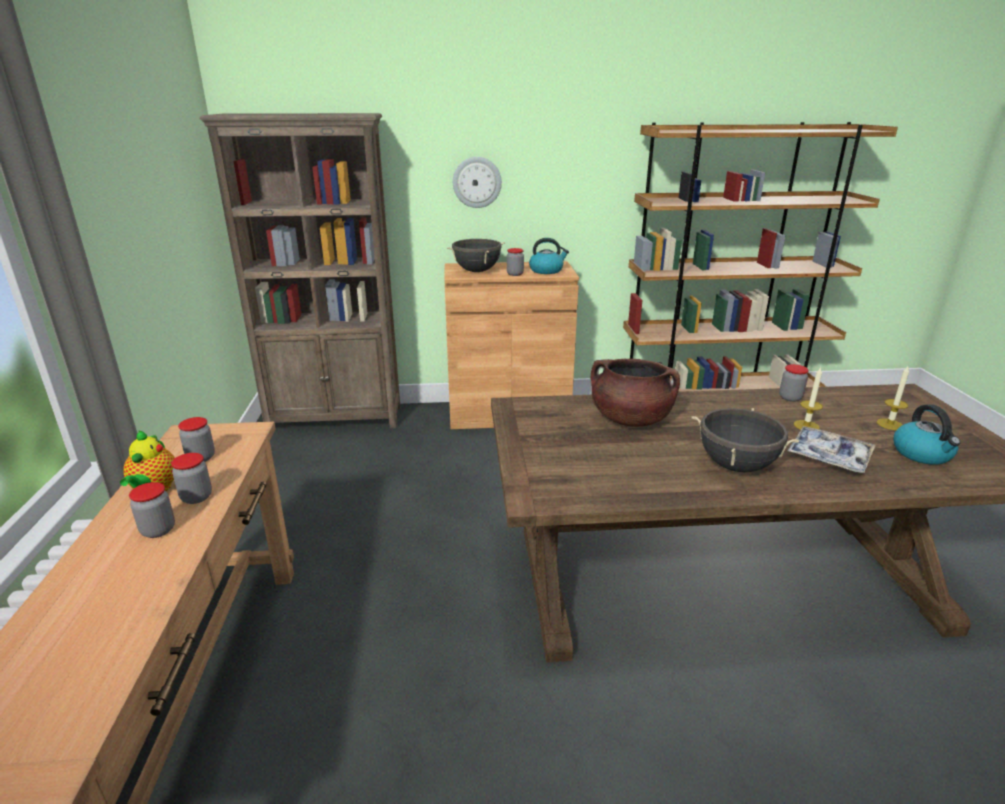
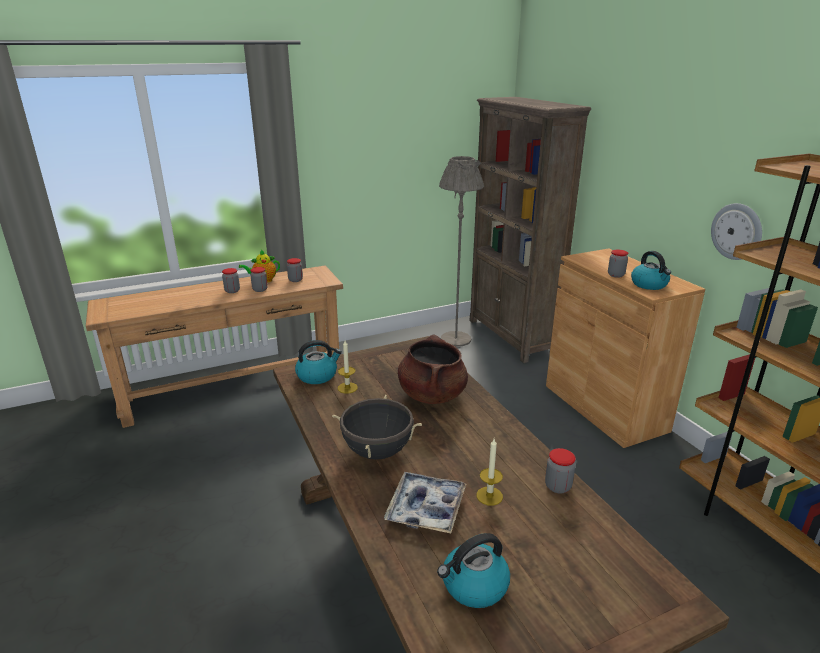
camera: 70 degrees right, 0 degrees up
(298, 453) = (455, 339): none -> grey floor lamp
(477, 182) = (646, 181): wall clock -> wall clock (737, 231)
(477, 271) = (601, 261): black cooking pot -> none
(551, 482) = (317, 375): none -> kettle
(890, 424) = (543, 566): candle -> candle (347, 388)

